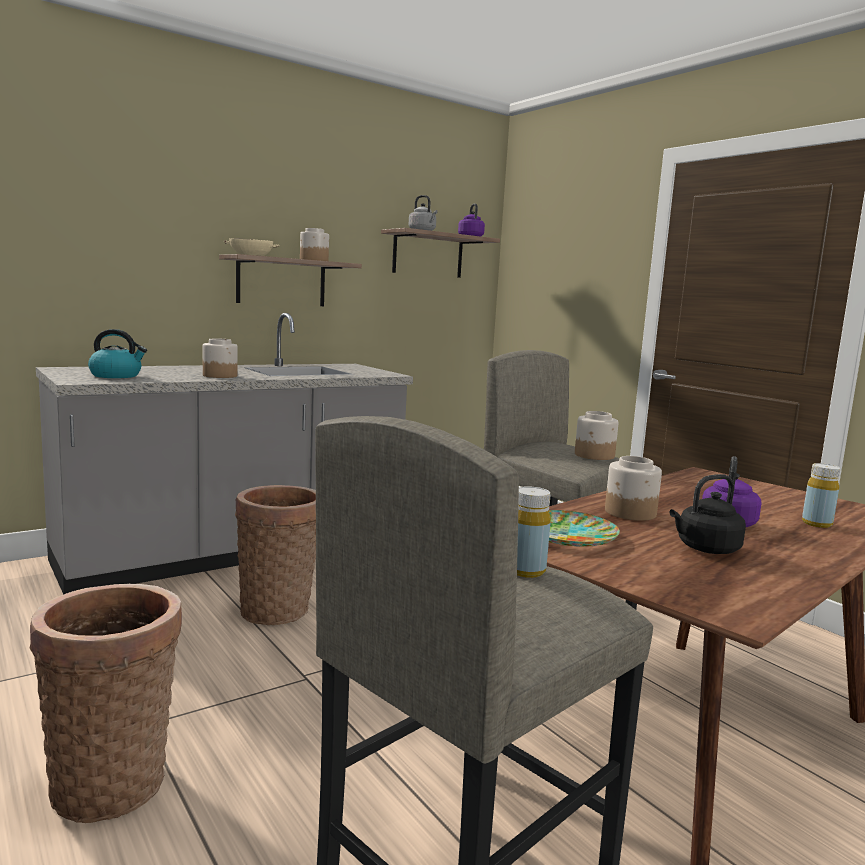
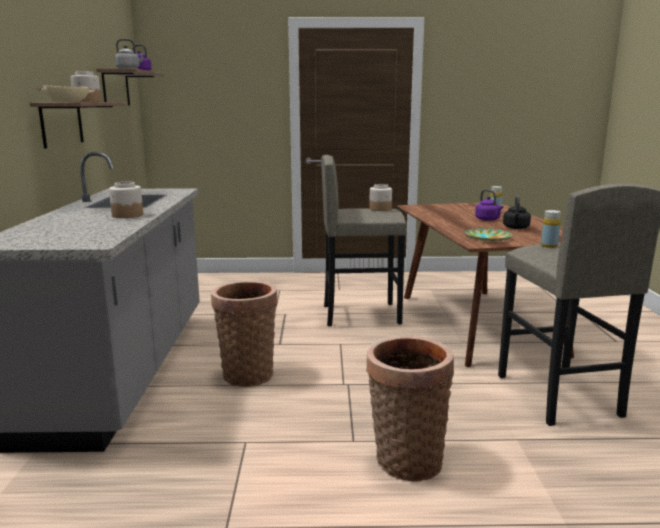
camera: 55 degrees left, 5 degrees up
(116, 376) = (79, 234): kettle -> none
(630, 513) = (463, 226): jar -> none

